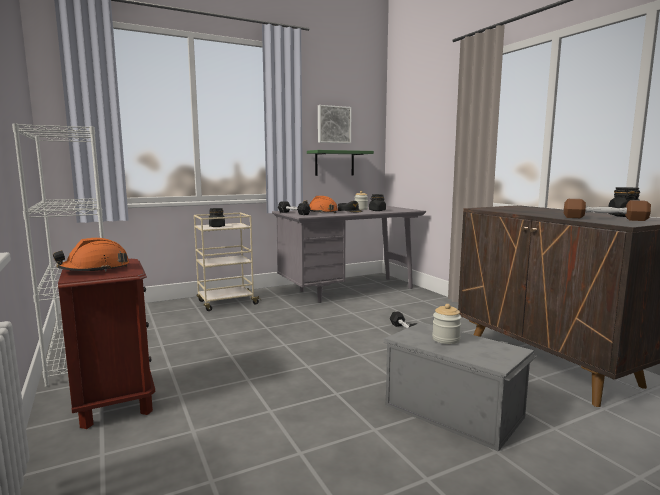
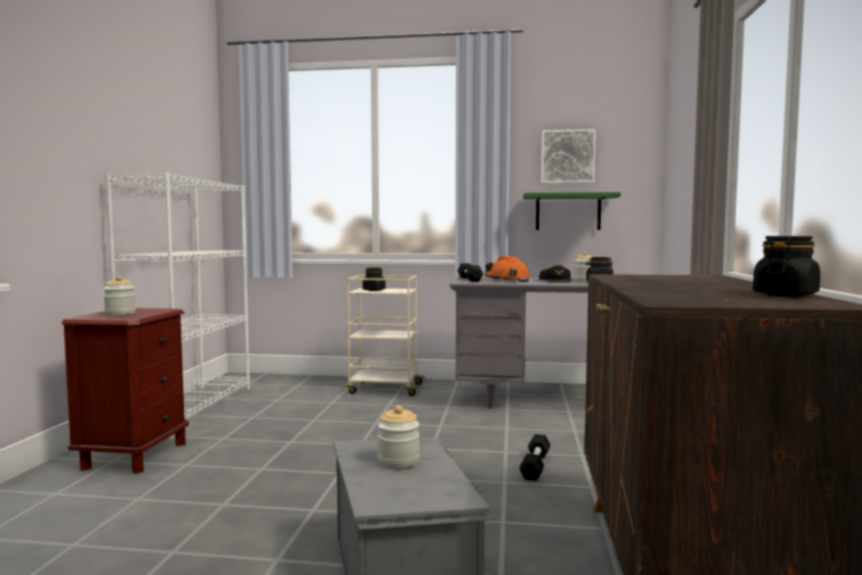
camera: 35 degrees right, 5 degrees down
(95, 269) = (120, 313): orange hard hat -> jar
(604, 218) = (699, 294): brown dumbbell -> none

